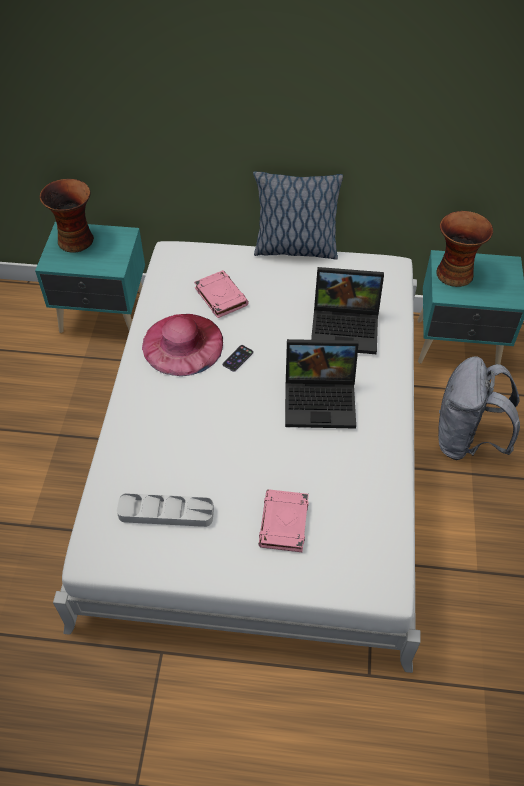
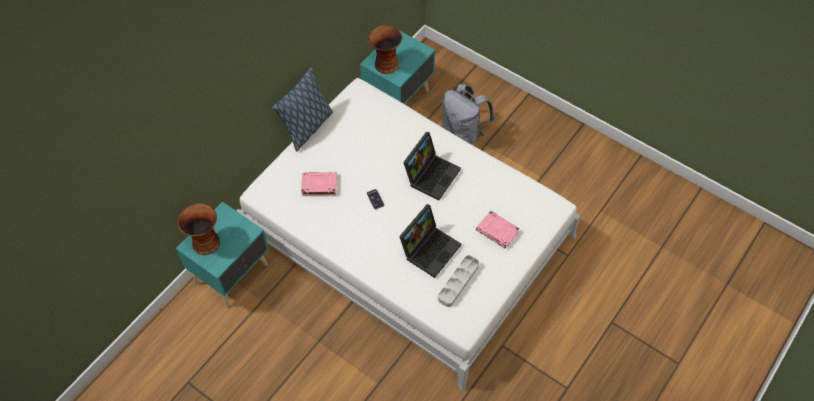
camera: 60 degrees left, 5 degrees up
(183, 344) = (344, 221): pink hat -> none
(346, 327) = (390, 135): laptop -> laptop (430, 248)

